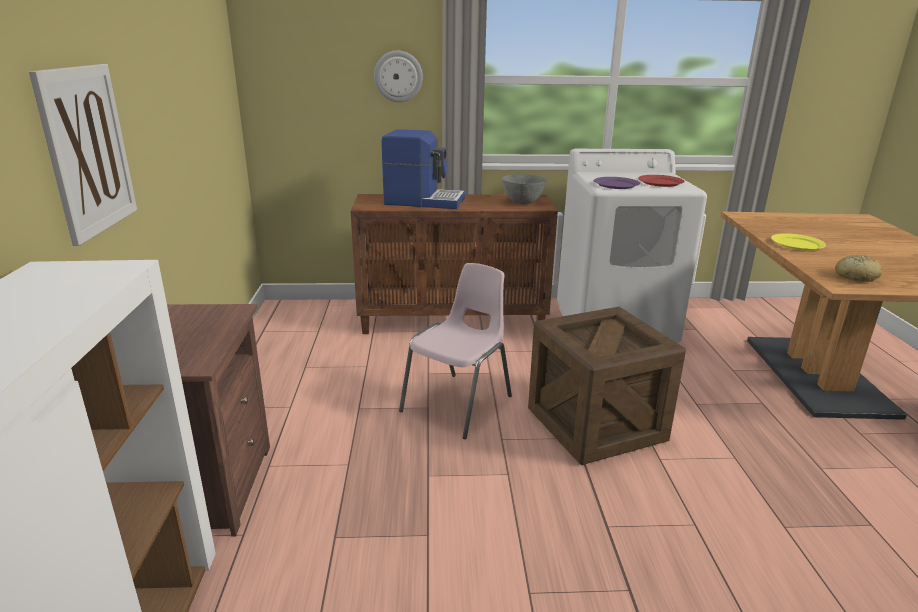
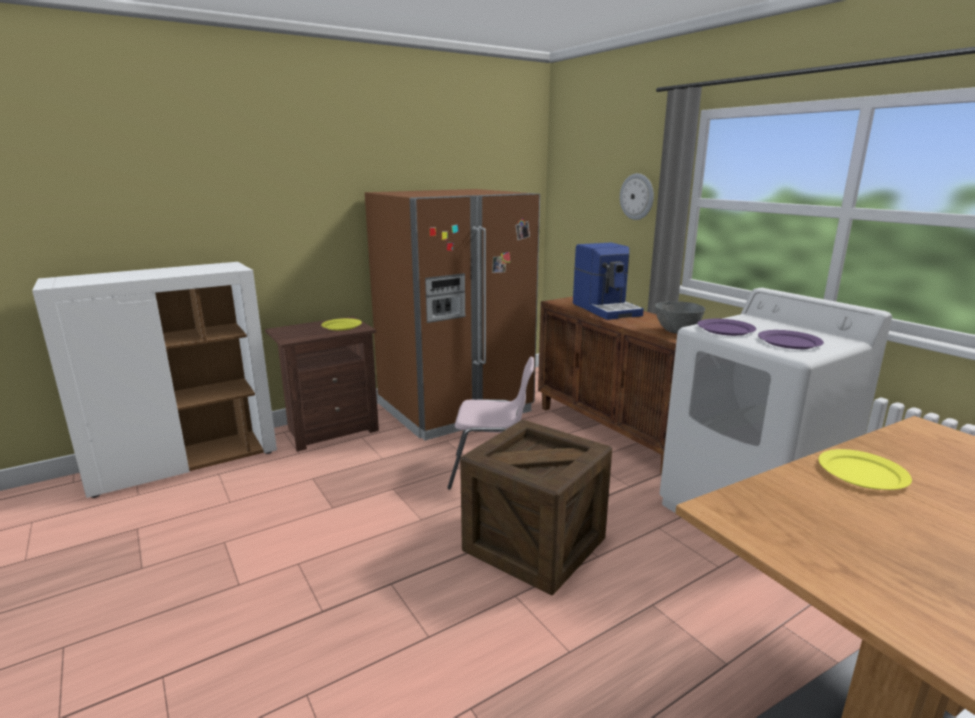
camera: 60 degrees right, 5 degrees down
(88, 151) = (316, 219): picture -> none
(197, 320) = (341, 326): none -> yellow plate
(290, 378) = (455, 408): none -> brown fridge
(661, 182) = (789, 342): red plate -> purple plate
(855, 276) = (782, 521): bread -> none

